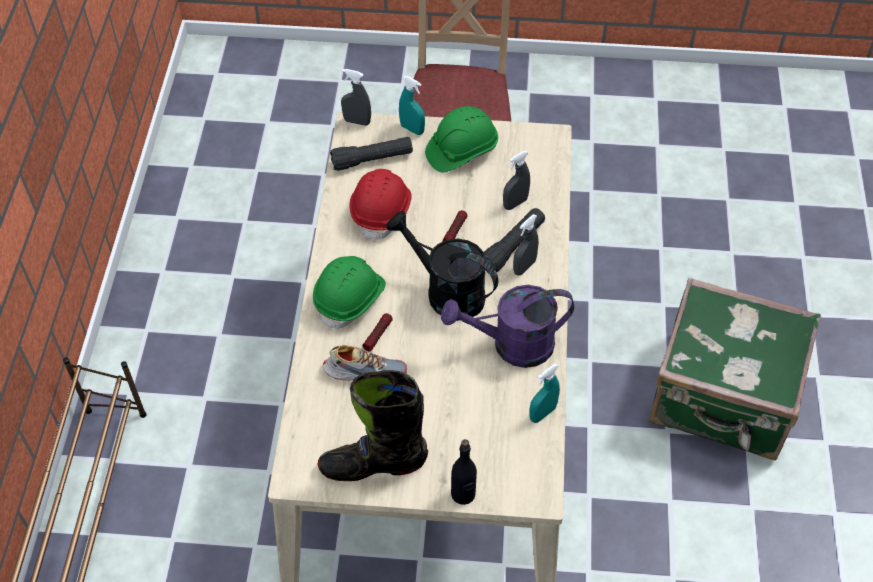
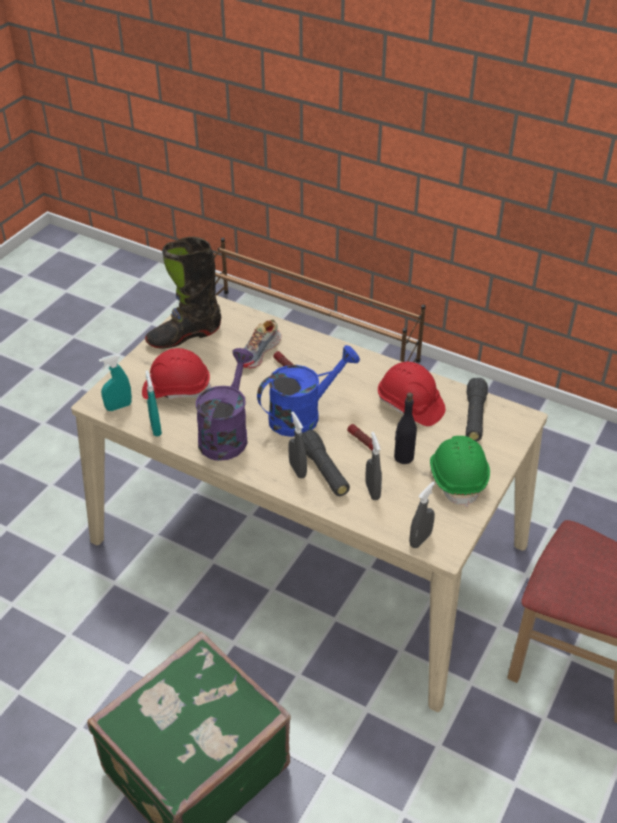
camera: 115 degrees right, 10 degrees down
(350, 299) = (330, 363): green hard hat -> none
(357, 121) = (528, 421): grey spray bottle -> grey spray bottle (420, 539)
(373, 464) = (184, 336): black boot -> black boot turned 135 degrees counterclockwise
(412, 129) = (502, 454): turquoise spray bottle -> turquoise spray bottle (118, 406)
(446, 292) = (303, 415): black watering can -> blue watering can
(463, 494) = (128, 368): black bottle -> black bottle (403, 457)
(471, 425) = (176, 389): none -> red hard hat

